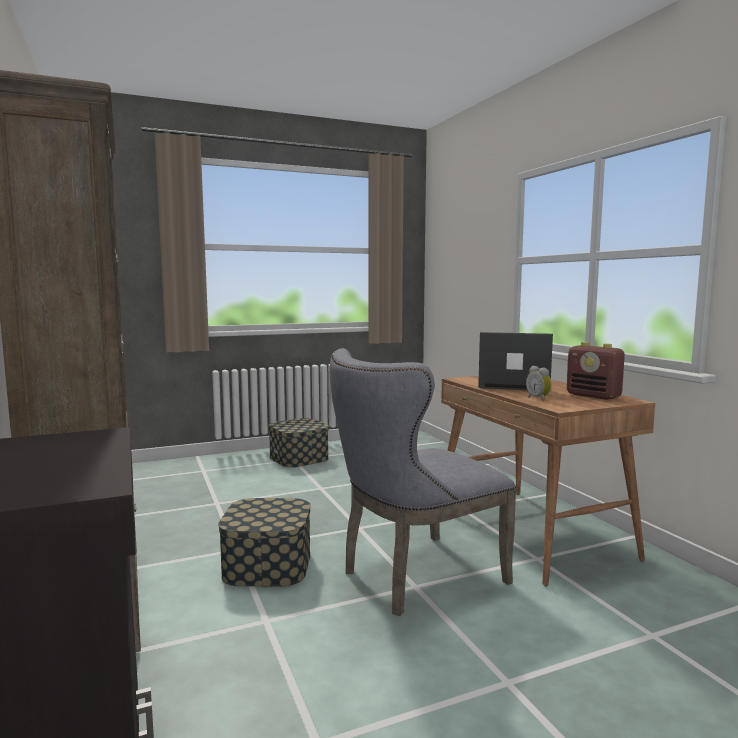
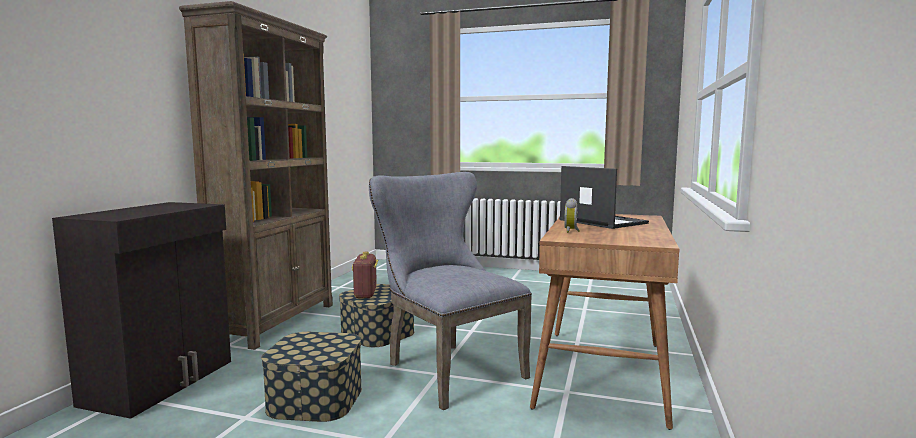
camera: 40 degrees right, 0 degrees up
(299, 457) = (518, 278): storage box -> storage box (315, 399)
(414, 577) = (447, 369): grey chair -> grey chair turned 45 degrees clockwise
(594, 396) = (637, 236): radio -> radio (365, 294)

